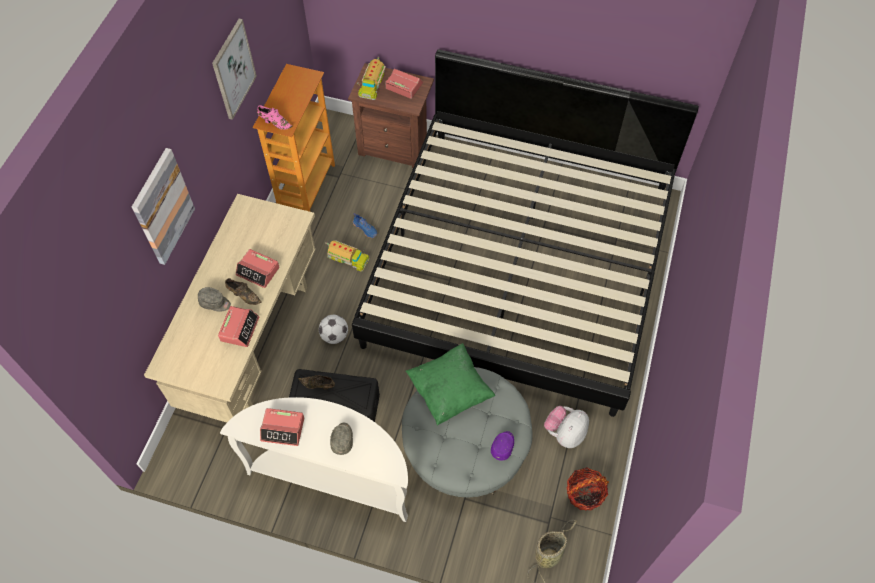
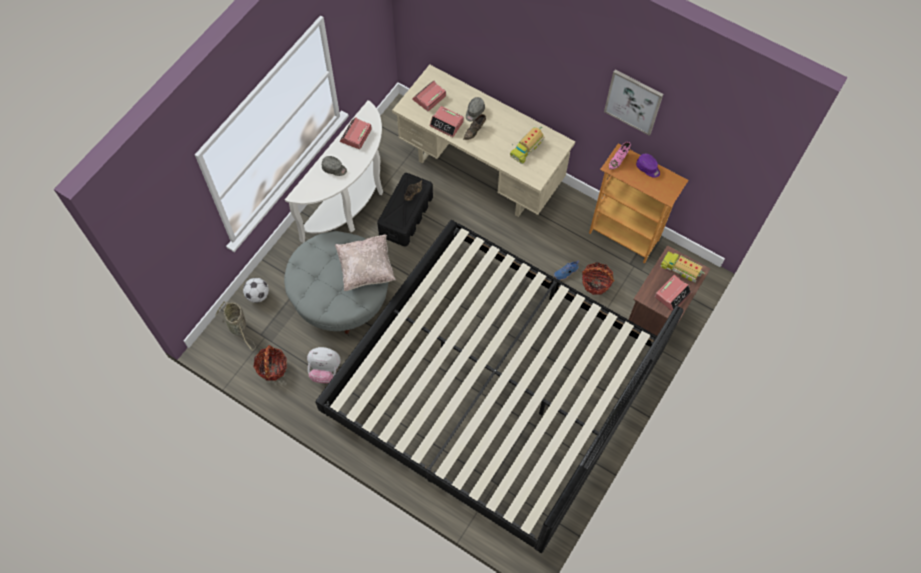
camera: 105 degrees right, 5 degrees up
(162, 207) = (510, 45): picture -> none
(258, 271) = (494, 143): alarm clock -> alarm clock (429, 98)
(334, 336) = (467, 227): football -> football (258, 295)
(347, 258) = (538, 252): toy truck -> toy truck (526, 147)
(370, 201) = (596, 283): none -> basket
(450, 391) = (366, 269): green pillow -> beige pillow
(503, 446) = (308, 292): purple cap -> purple cap (648, 168)
(565, 433) = (325, 370): plush toy -> plush toy turned 135 degrees clockwise

